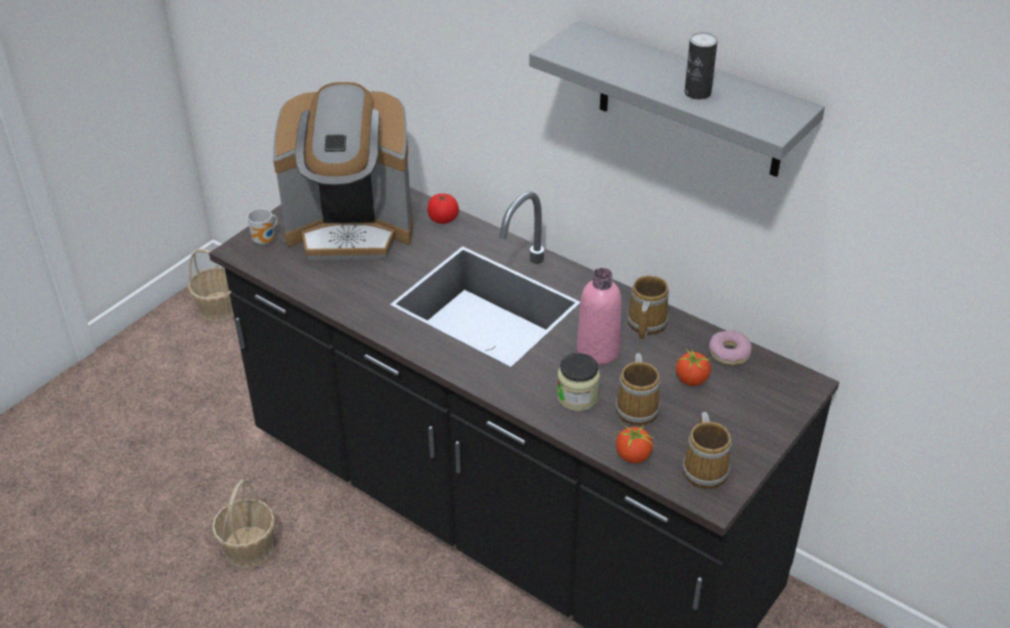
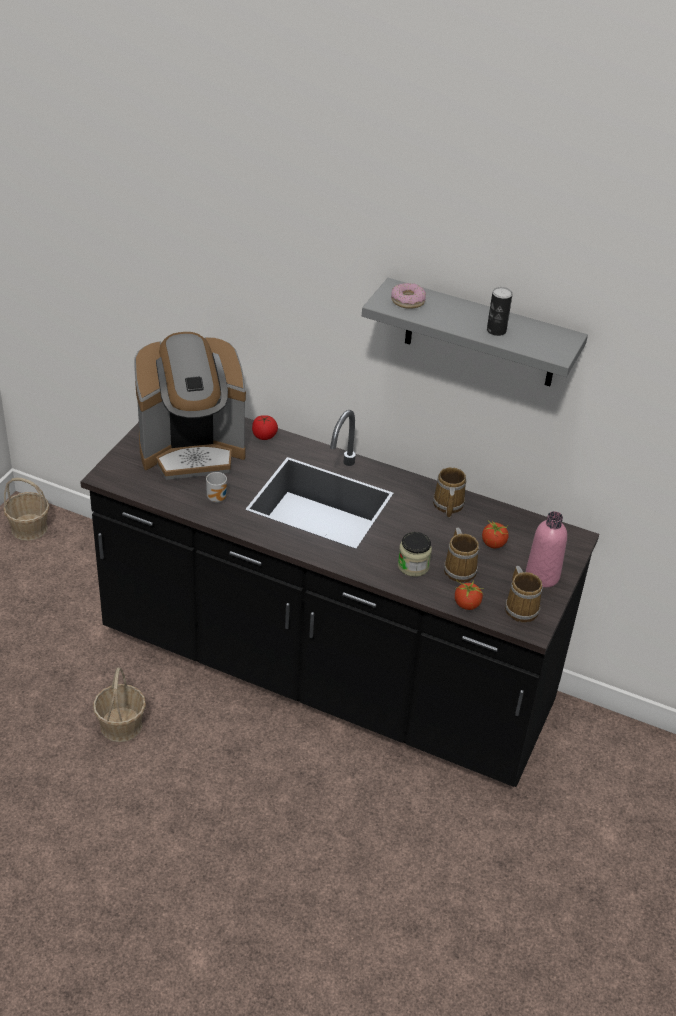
camera: 15 degrees left, 0 degrees up
(266, 240) = (125, 467): mug -> mug (218, 498)
(598, 351) = (418, 529): pink bottle -> pink bottle (542, 576)
(729, 353) = (515, 521): donut -> donut (408, 301)

